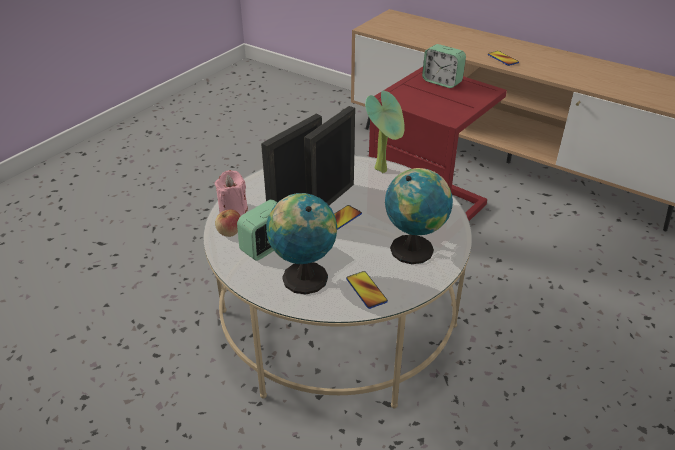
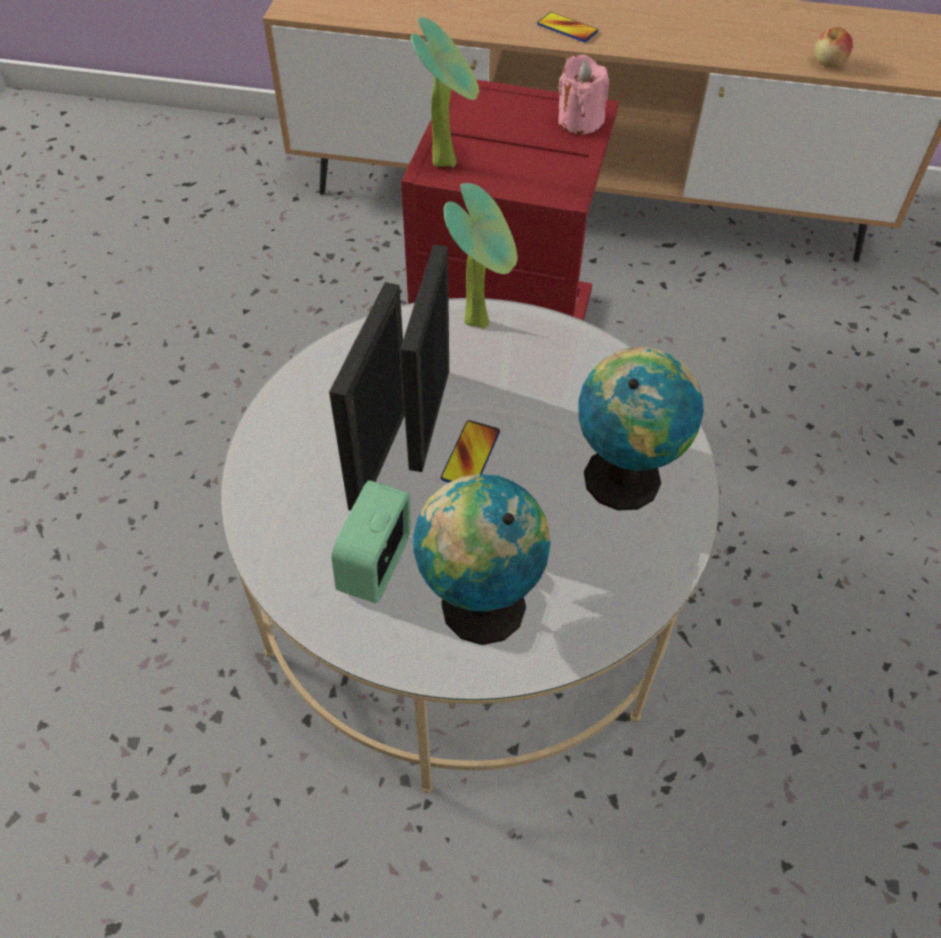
camera: 25 degrees left, 15 degrees up
(229, 232) = (289, 555): apple -> apple (828, 62)
(233, 209) = (265, 500): pink candle -> pink candle (579, 121)
(366, 290) = (597, 592): phone -> none
(399, 95) = (448, 160): none -> potted plant
(442, 82) = (503, 110): alarm clock -> none

